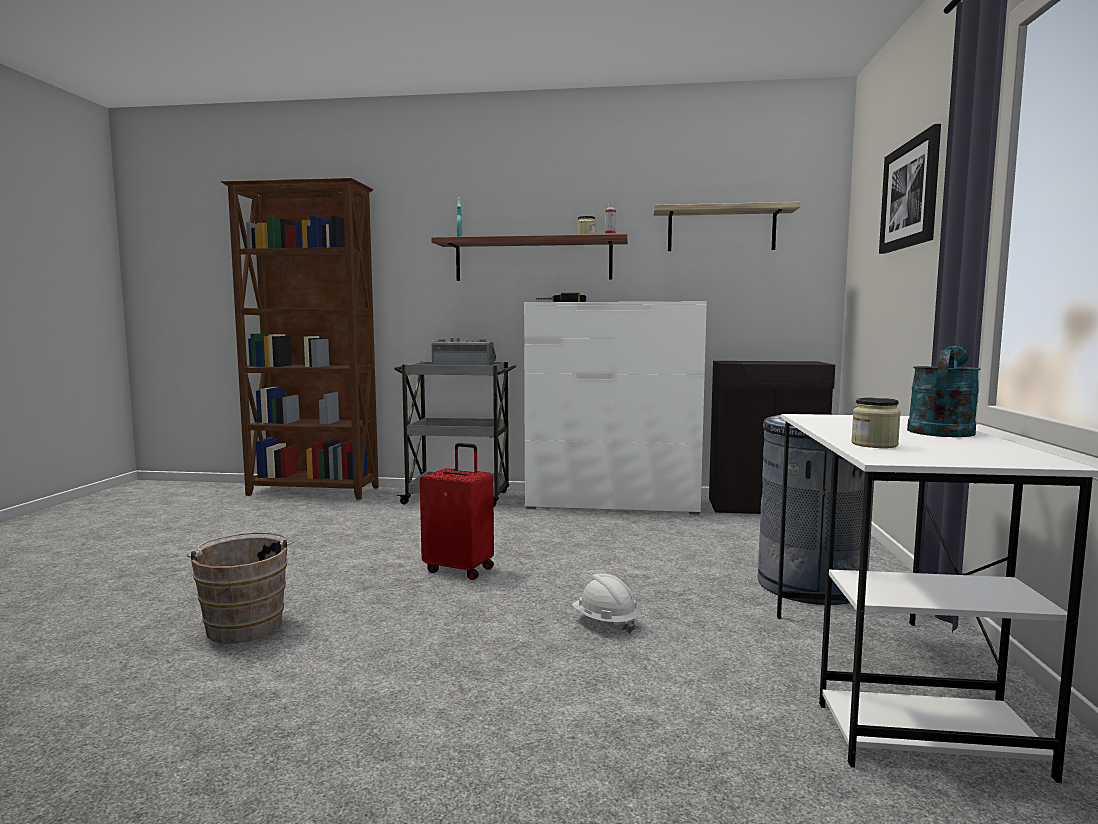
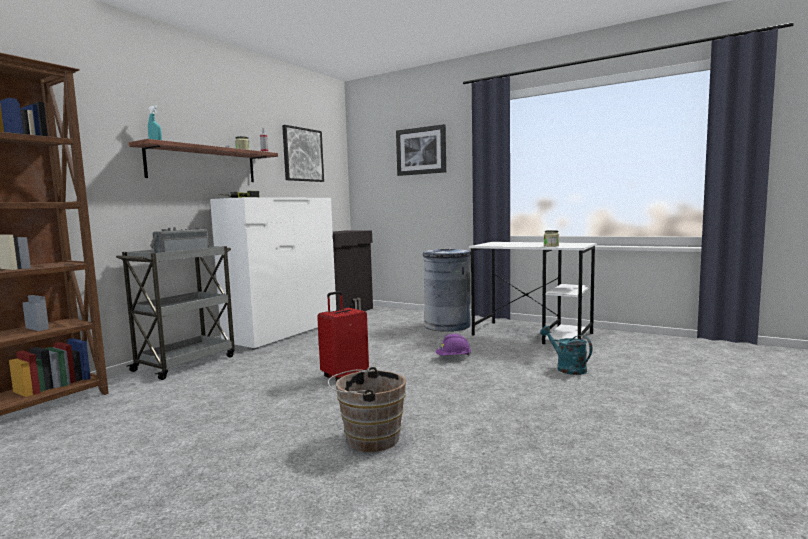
camera: 65 degrees left, 0 degrees up
(605, 622) = (453, 358): white hard hat -> purple hard hat
(721, 229) = (302, 154): shelf -> picture
(941, 430) = (526, 242): turquoise watering can -> turquoise watering can (567, 368)

